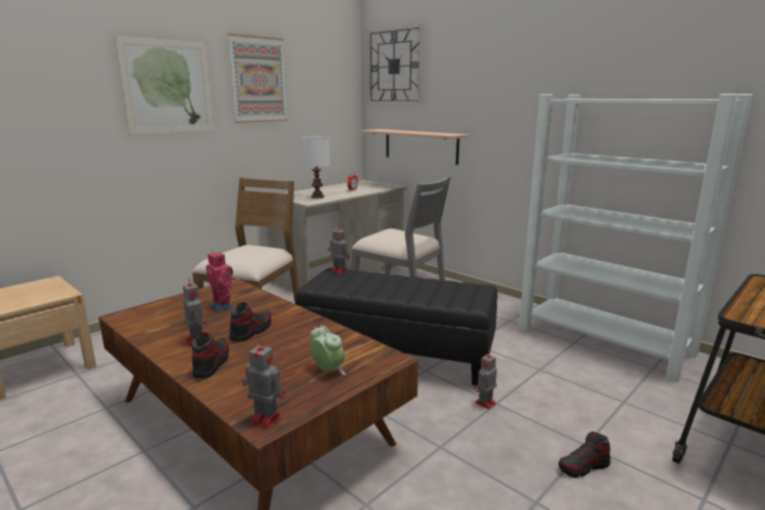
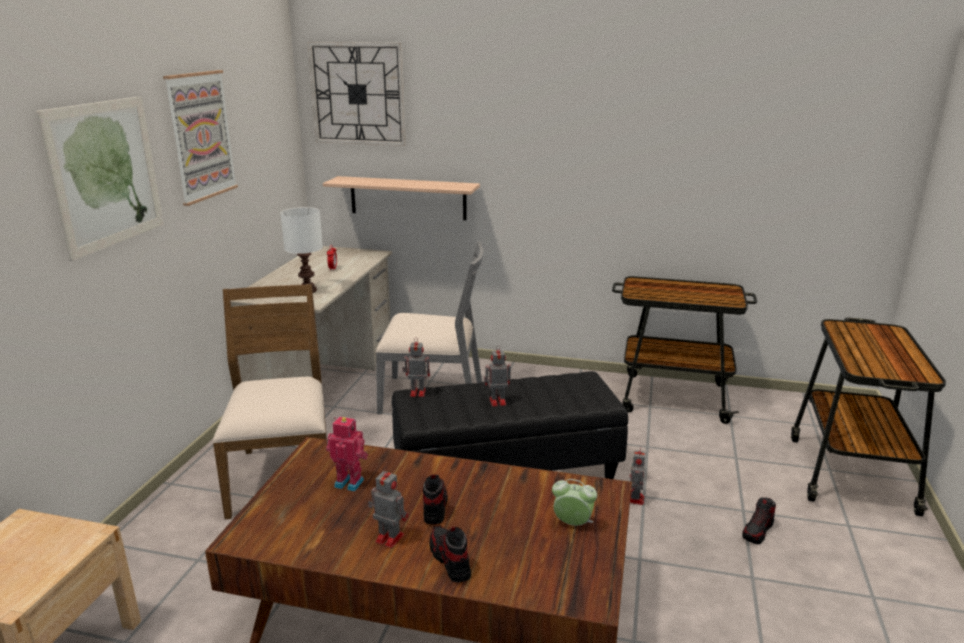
camera: 30 degrees left, 5 degrees up
(265, 419) = (585, 596): toy robot -> toy robot (496, 402)
(604, 341) = (672, 397): white bookcase -> cart

